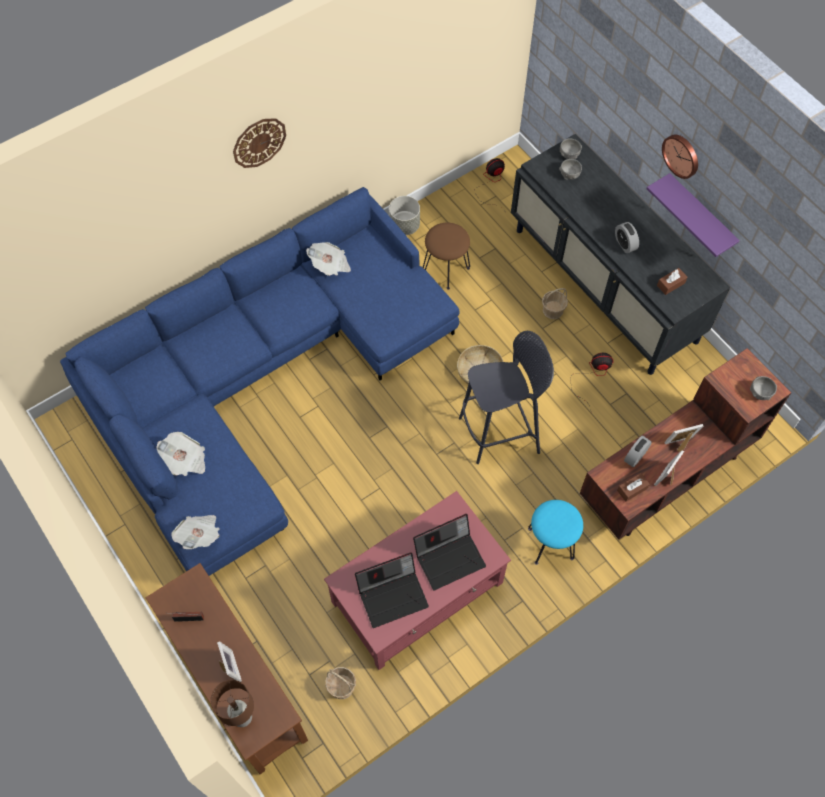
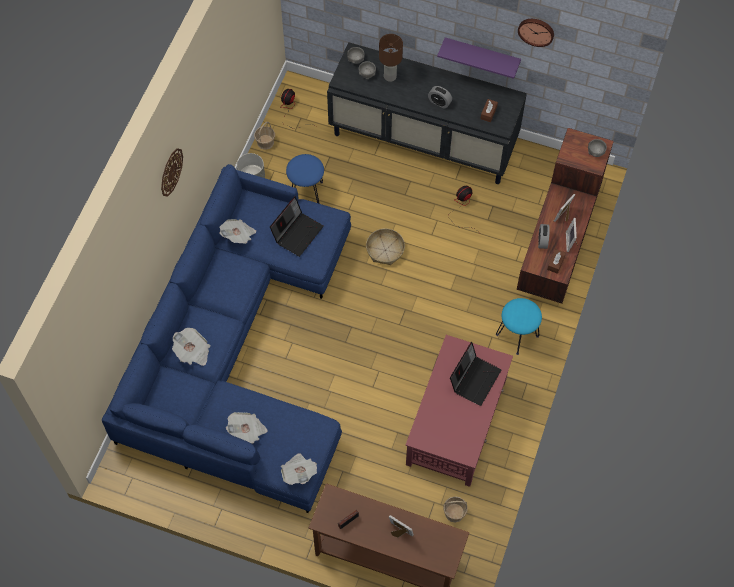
camera: 35 degrees left, 0 degrees up
(198, 350) = (192, 352): none -> newspaper
(241, 717) = (431, 555): brown table lamp -> brown table lamp (389, 76)
(393, 595) = (457, 425): laptop -> laptop (297, 233)
(446, 269) = (306, 192): brown stool -> blue stool
(500, 431) = (429, 282): grey stool -> none
(553, 310) = (402, 177): basket -> basket (265, 142)
(681, 155) = (451, 21): wall clock -> wall clock (536, 31)

